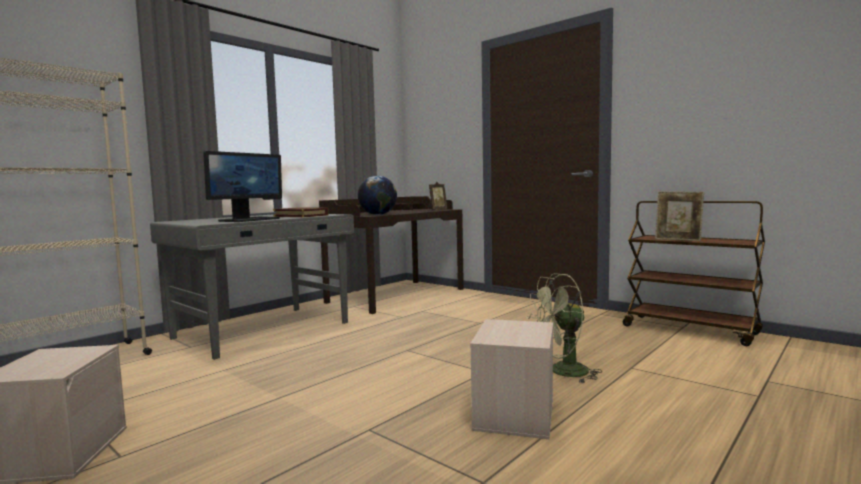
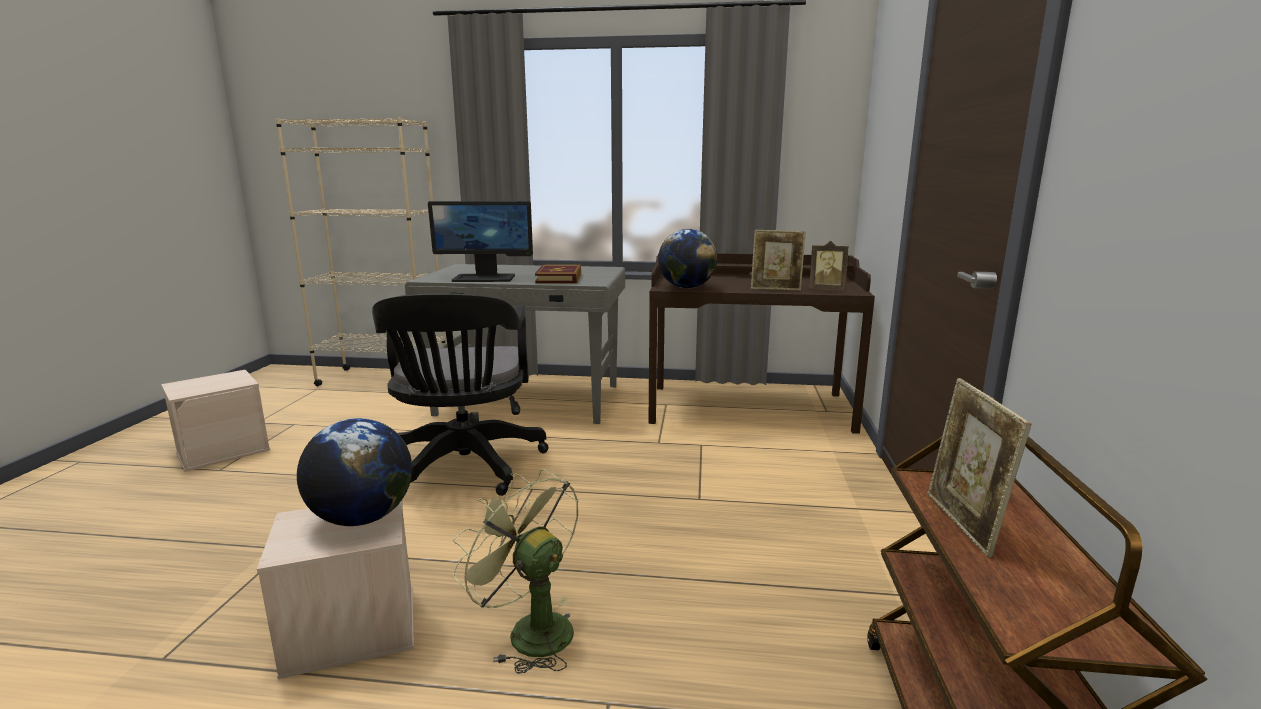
camera: 55 degrees right, 10 degrees up
(341, 361) = (464, 468): none -> black office chair
(418, 211) = (776, 289): none -> picture frame
(509, 326) = (362, 518): none -> globe

